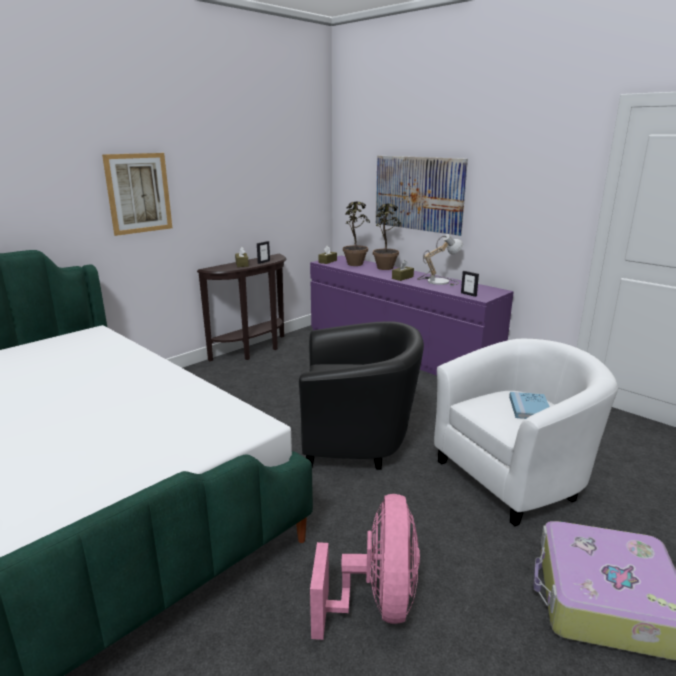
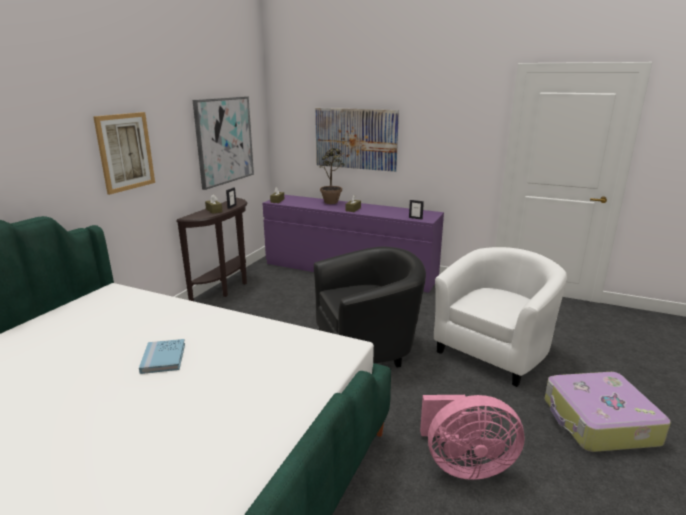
camera: 20 degrees left, 0 degrees up
(267, 189) = (224, 141): none -> picture
(355, 265) = (304, 202): potted plant -> none
(376, 604) = (464, 465): pink fan -> pink fan turned 105 degrees clockwise
(438, 281) = (382, 209): table lamp -> none
(529, 408) = (504, 299): blue book -> blue book (163, 358)

